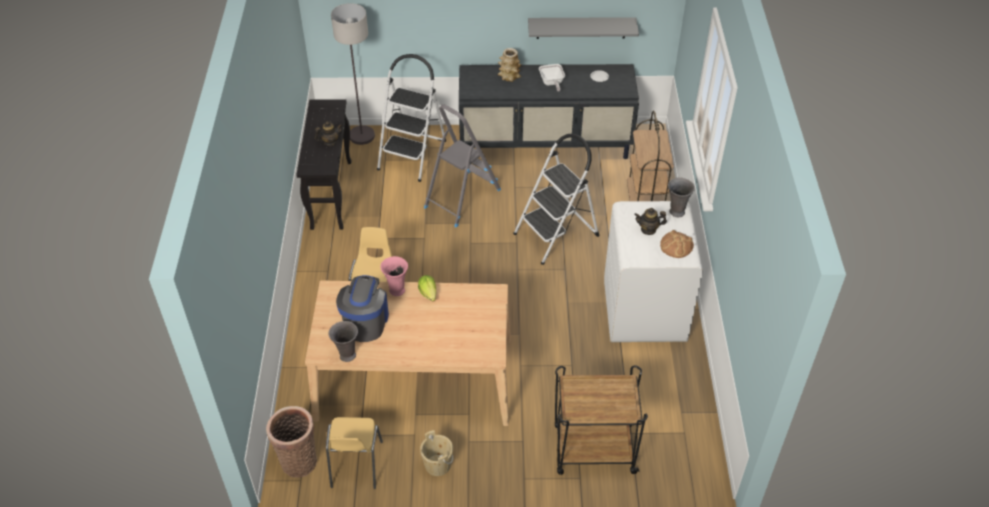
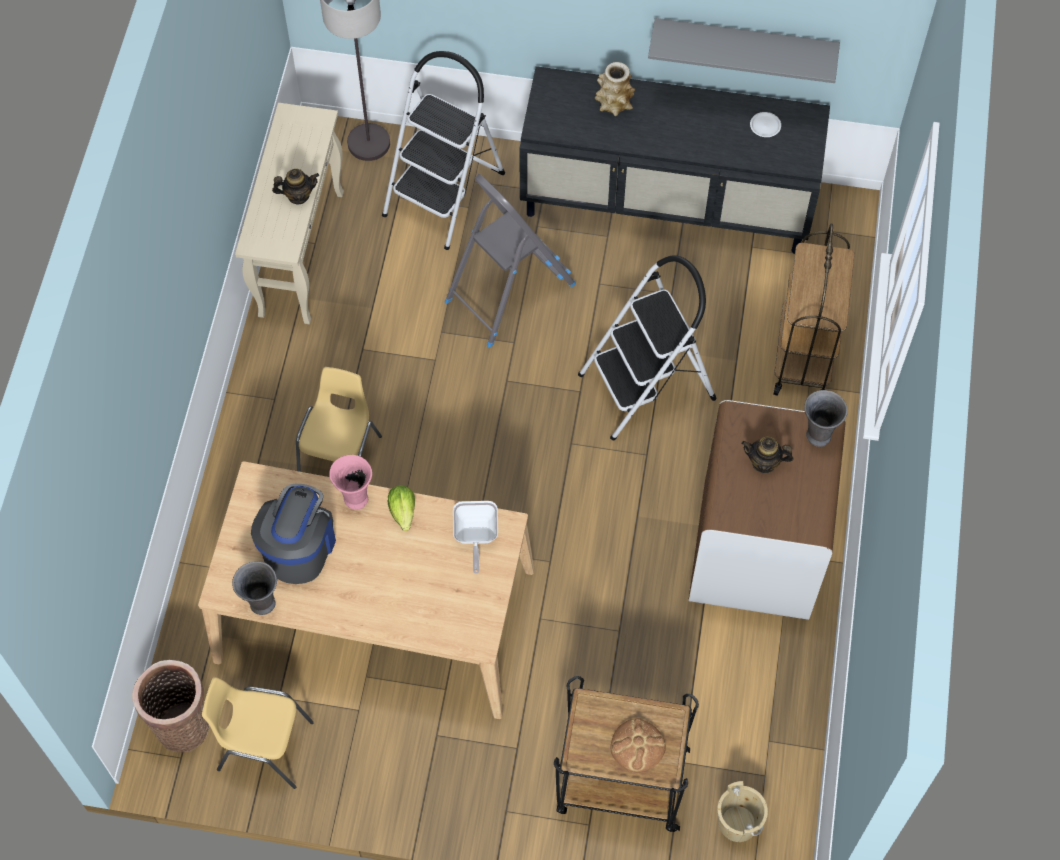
camera: 10 degrees right, 15 degrees up
(331, 194) = (301, 252): black console table -> beige console table
(355, 465) = (264, 746): yellow chair -> yellow chair turned 90 degrees clockwise
(437, 465) = (384, 766): beige bucket -> beige bucket (738, 823)
(551, 83) = (682, 128): frying pan -> frying pan (475, 536)
(645, 311) = (756, 551): white dresser -> brown dresser
(676, 246) = (801, 501): bread -> bread (637, 746)

